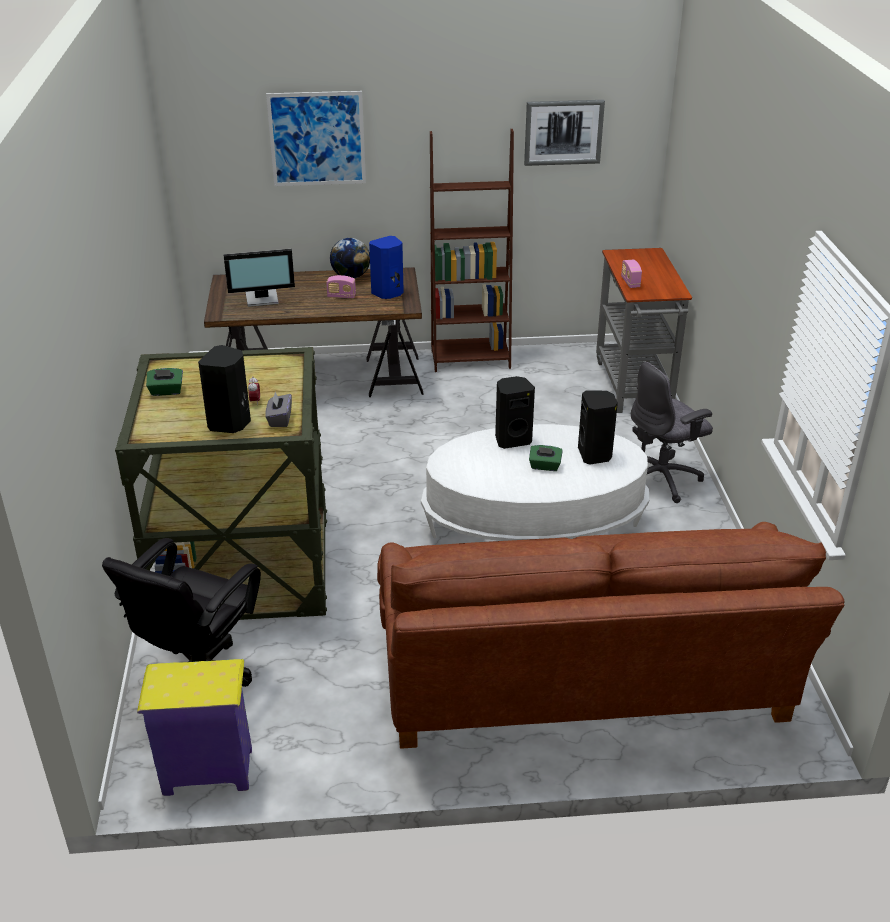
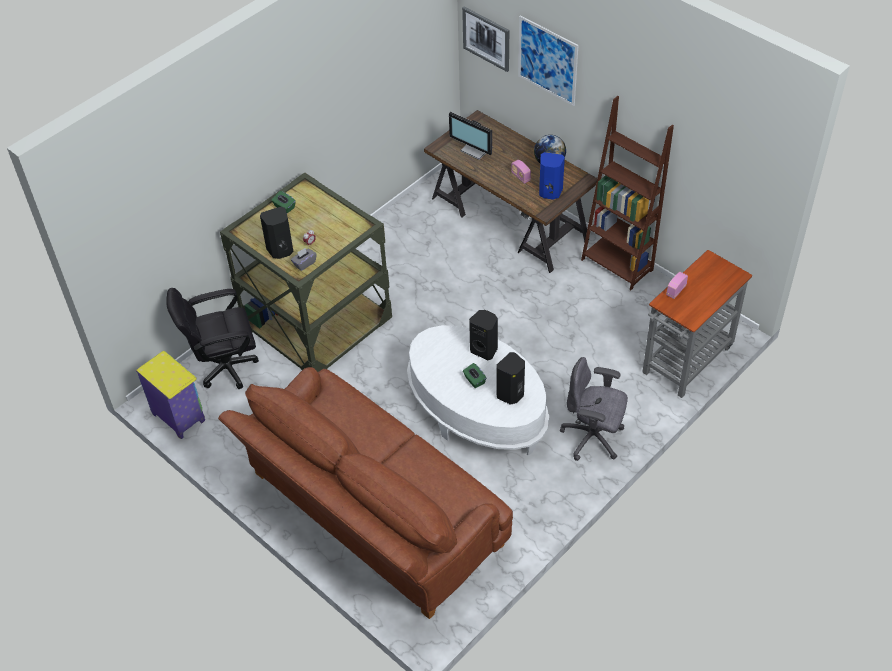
camera: 50 degrees right, 15 degrees up
(563, 132) = (711, 147): picture -> picture (486, 38)

